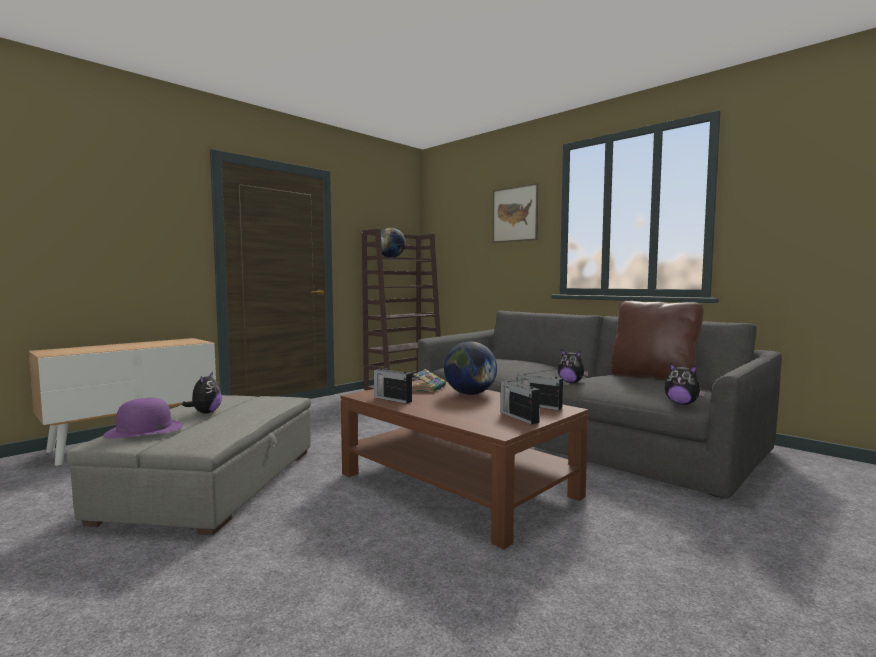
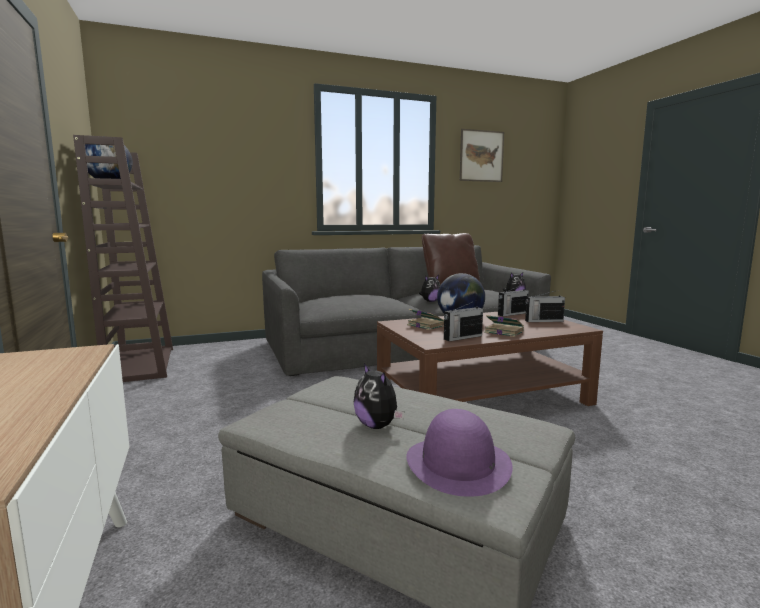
camera: 65 degrees left, 5 degrees up
(205, 413) = (378, 426): plush toy -> plush toy turned 150 degrees counterclockwise
(433, 407) = (503, 332): none -> book
(515, 214) = (259, 144): picture -> picture (481, 156)

